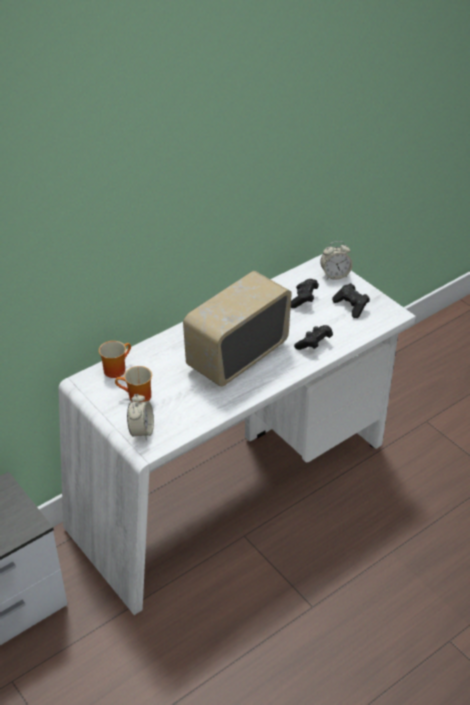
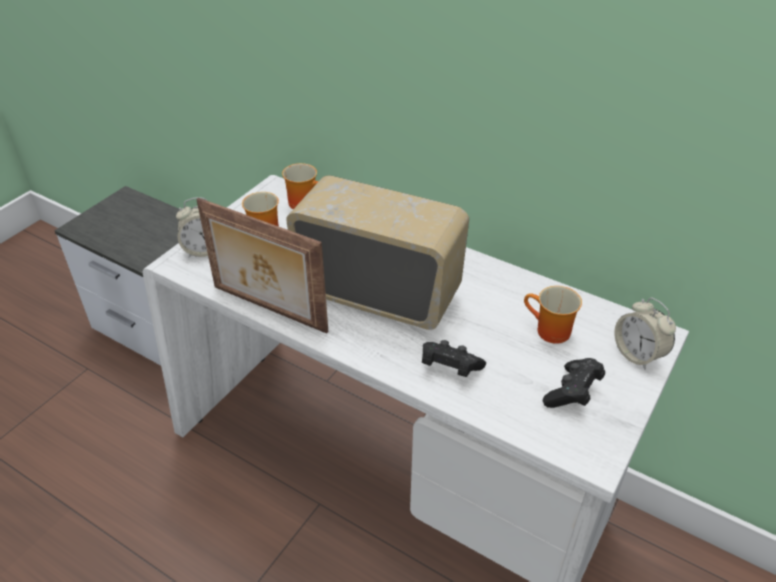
camera: 70 degrees right, 0 degrees up
(226, 409) = (268, 310): none -> picture frame
(303, 299) = (548, 332): black game controller -> mug

